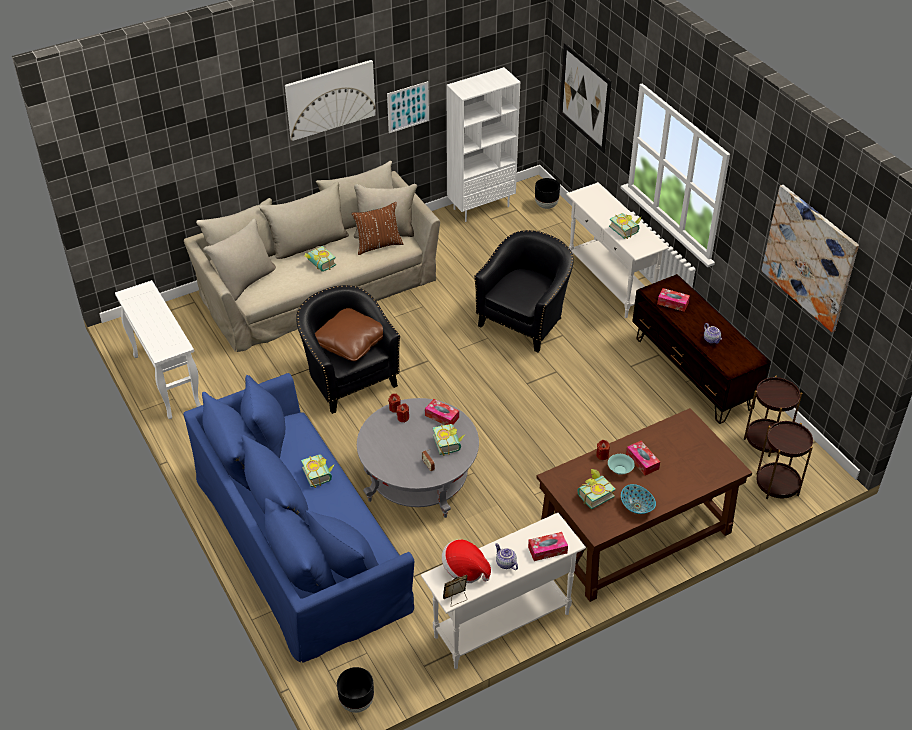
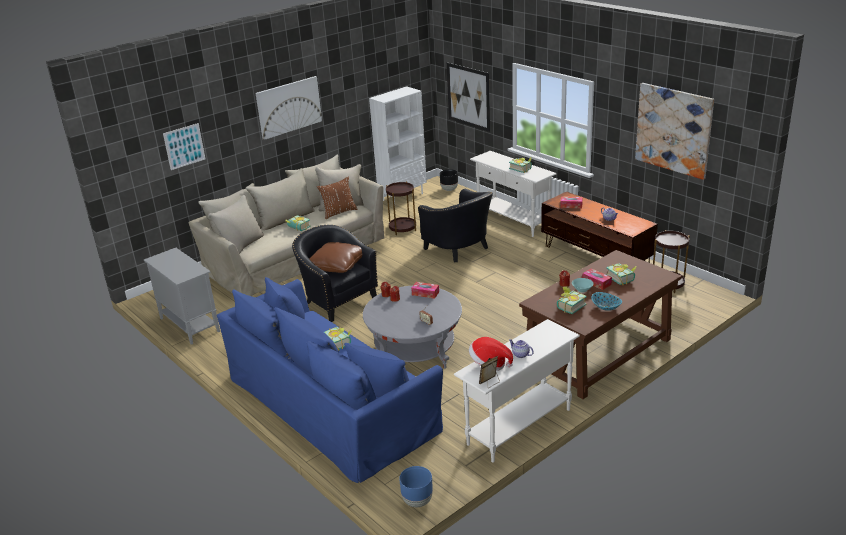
camera: 10 degrees left, 15 degrees down
(166, 381) = (189, 325): white console table -> grey cabinet
(356, 702) = (417, 501): black planter -> blue planter
(408, 107) = (343, 116): picture -> picture (184, 146)
(450, 443) = (438, 307): book -> book (622, 278)
(525, 321) = (460, 249): black armchair -> black armchair turned 120 degrees clockwise
(547, 550) = (550, 341): tissue box -> none
(777, 484) = (689, 307): brown side table -> brown side table (402, 228)

